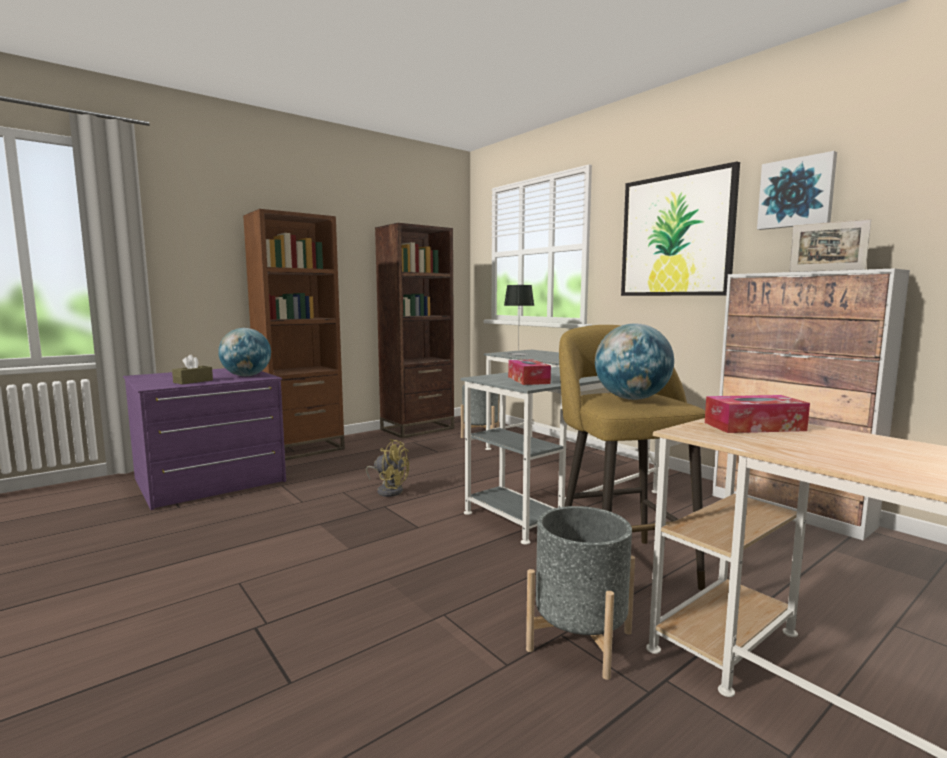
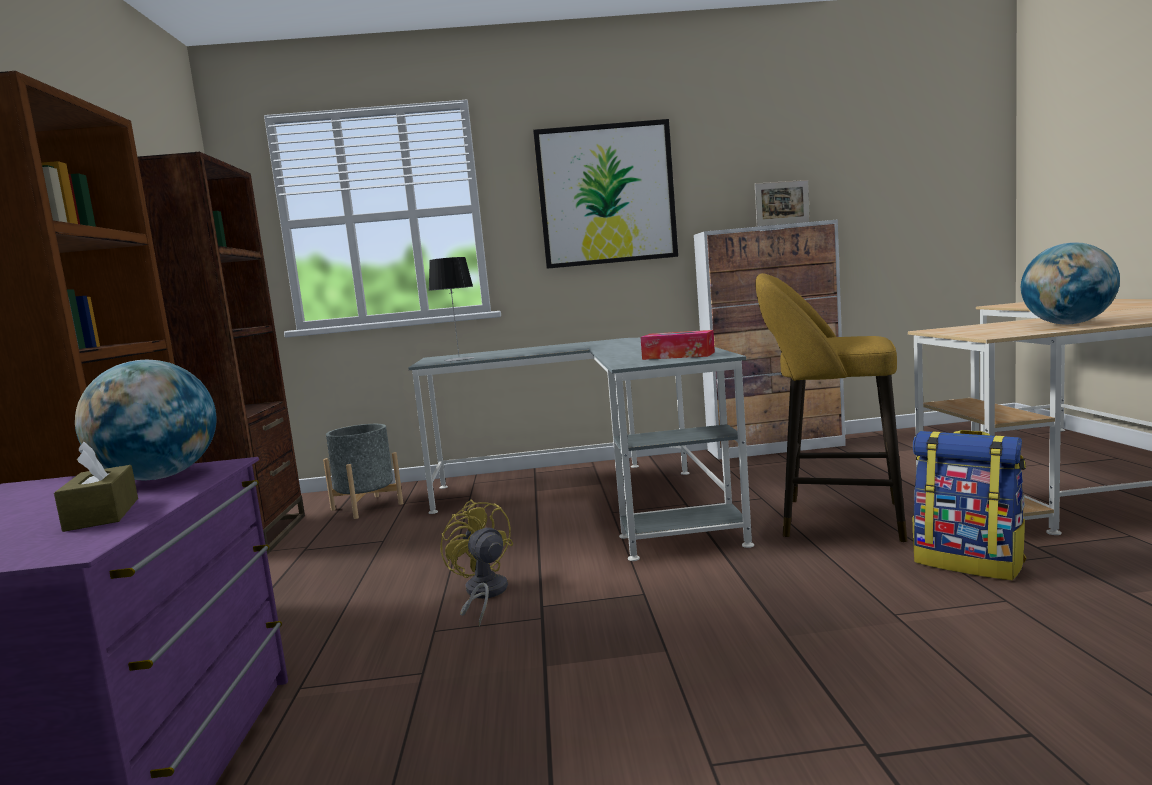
camera: 55 degrees left, 0 degrees up
(389, 490) = (483, 594): yellow fan -> yellow fan turned 90 degrees counterclockwise
(580, 640) = (969, 562): grey planter -> backpack
(631, 399) = (848, 338): globe -> globe (1067, 324)
(754, 426) = (978, 329): tissue box -> none
(796, 193) = (724, 155): picture -> none

